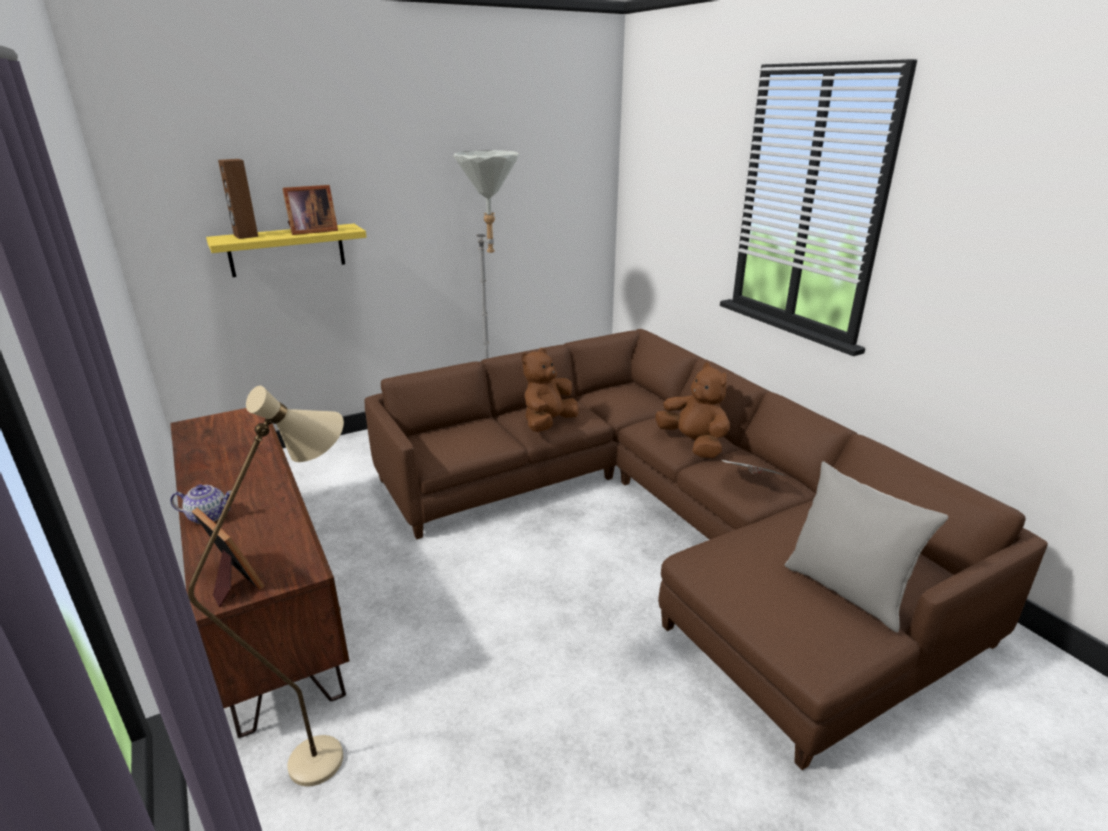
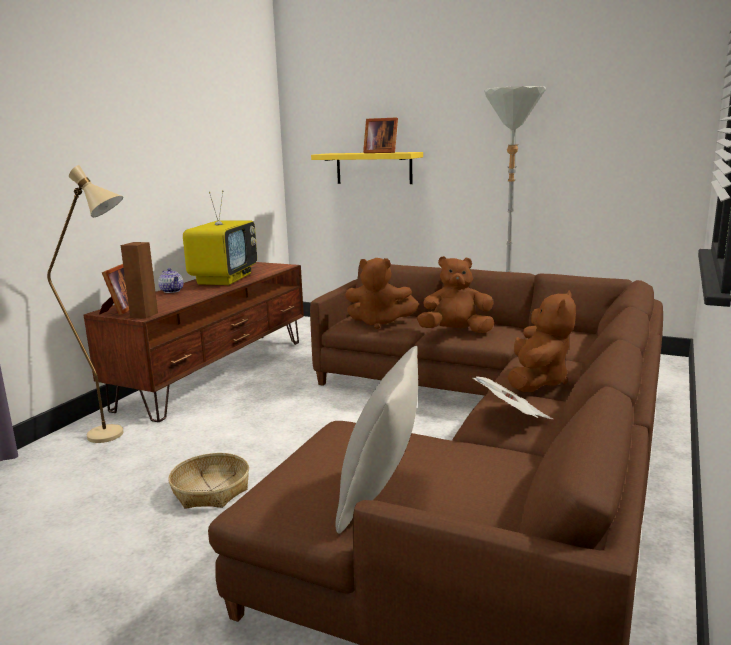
camera: 55 degrees right, 10 degrees down
(225, 464) = (224, 279): none -> television
(245, 236) = (342, 153): brown speaker -> brown speaker (144, 315)
(465, 442) = (379, 323): none -> brown plush toy
(570, 706) = (211, 490): none -> basket

